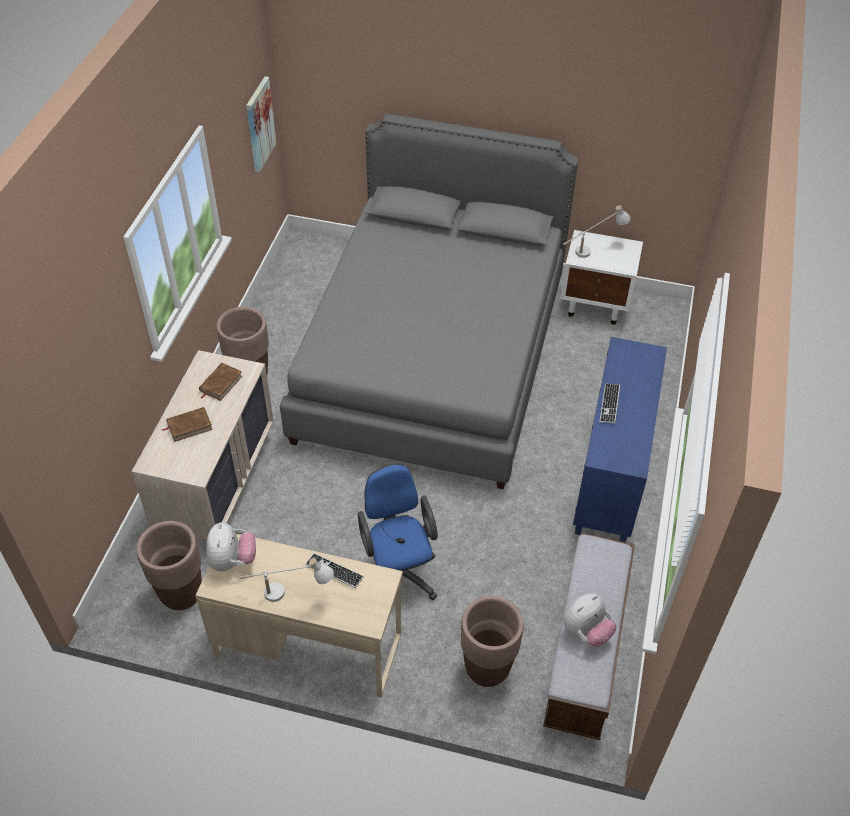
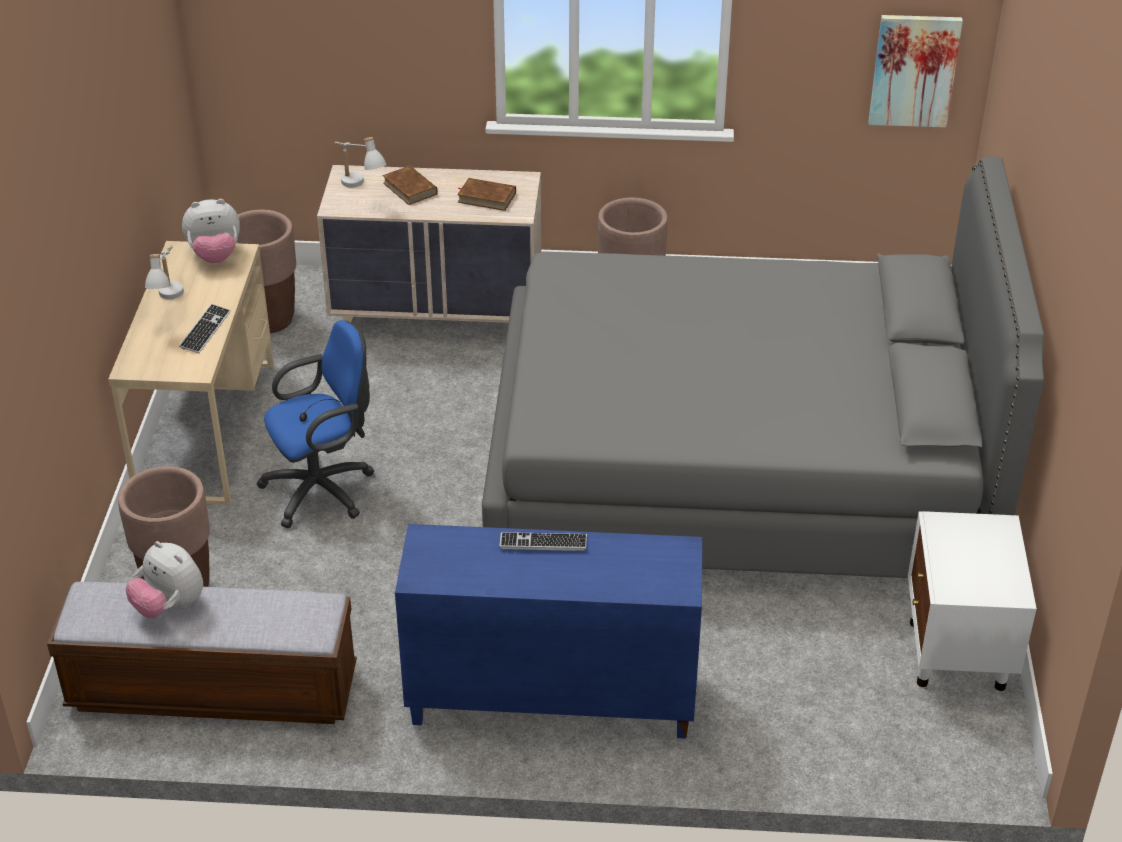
camera: 80 degrees right, 10 degrees down
(592, 250) = (972, 542): white table lamp -> white table lamp (359, 189)

